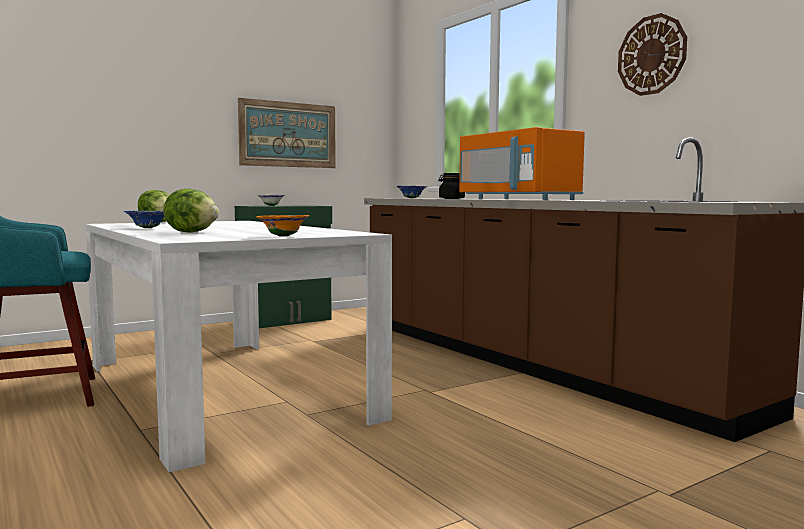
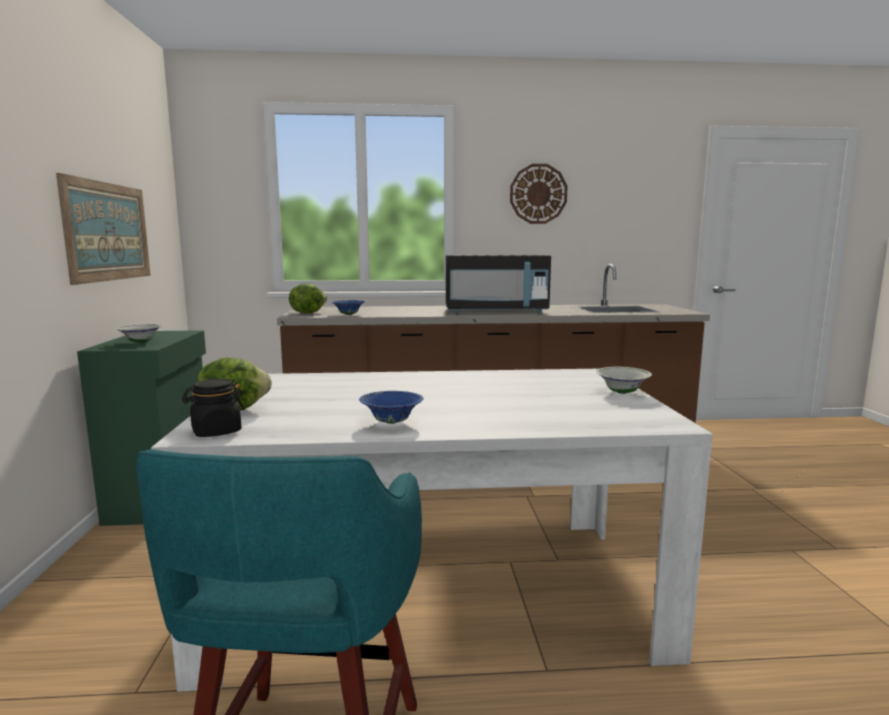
camera: 60 degrees left, 5 degrees up
(192, 232) = (524, 412): lettuce -> lettuce (307, 313)
(283, 236) = (622, 392): orange bowl -> white bowl
(451, 198) = (421, 314): black jar -> black jar (216, 431)
(517, 199) = (495, 312): orange microwave -> black microwave

